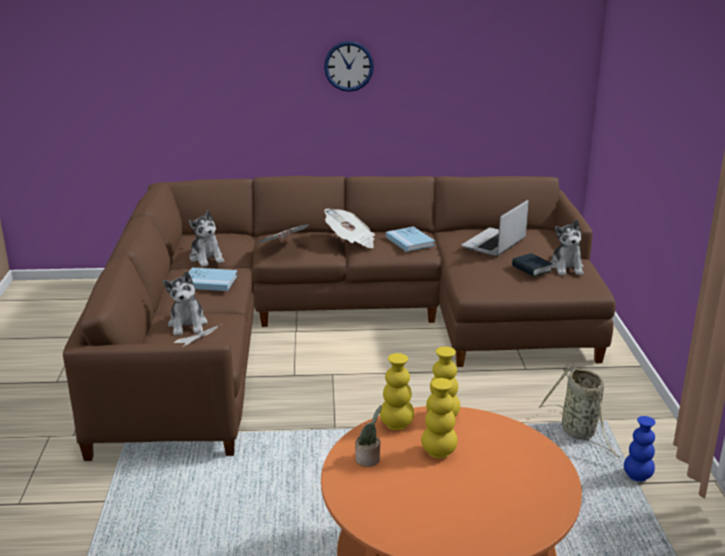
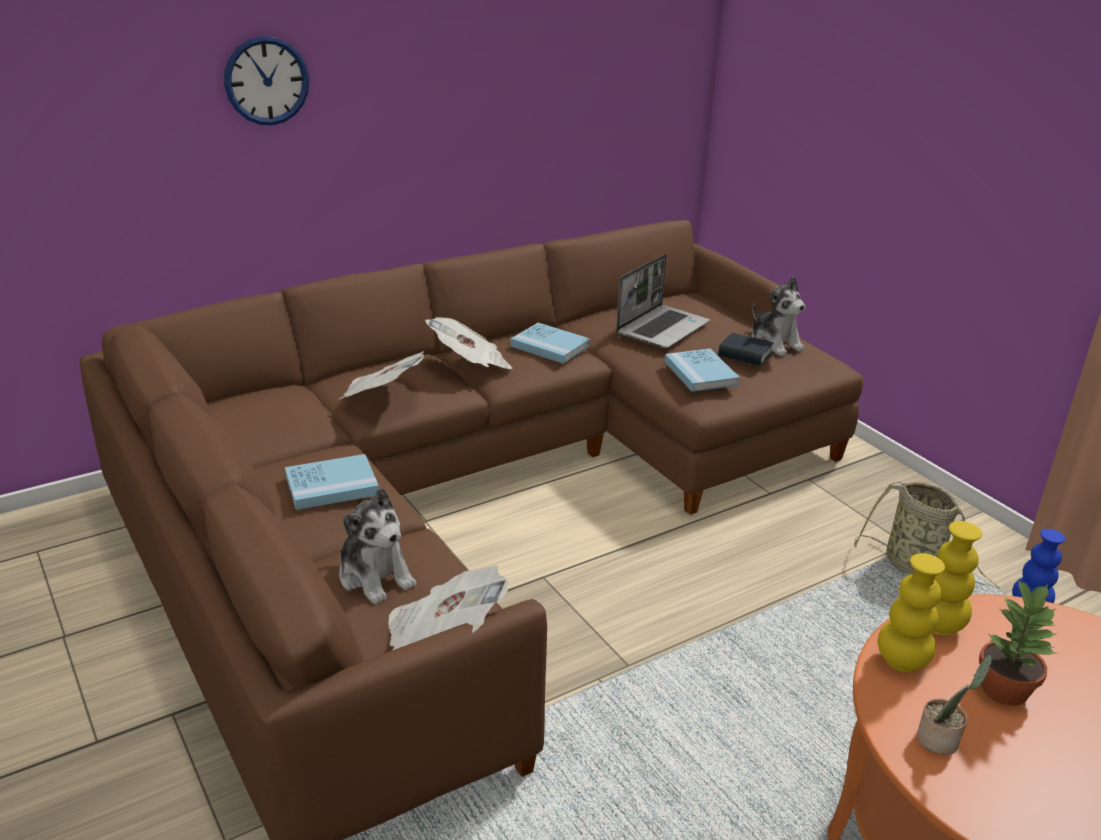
camera: 30 degrees left, 5 degrees up
(206, 258) = (274, 442): plush toy -> none
(348, 66) = (403, 87): wall clock -> wall clock (266, 81)
(438, 453) = (1004, 688): yellow vase -> potted plant
(487, 273) = (700, 373): none -> blue book
(494, 244) = (662, 328): laptop -> laptop turned 150 degrees counterclockwise

